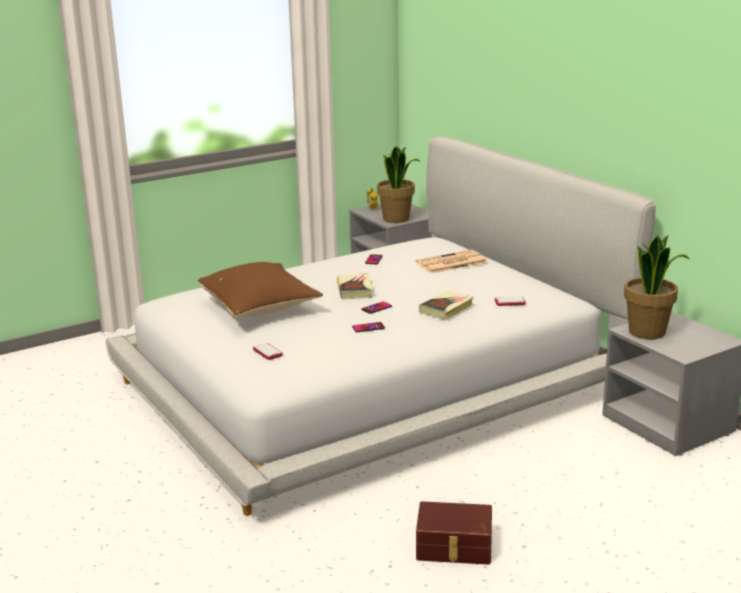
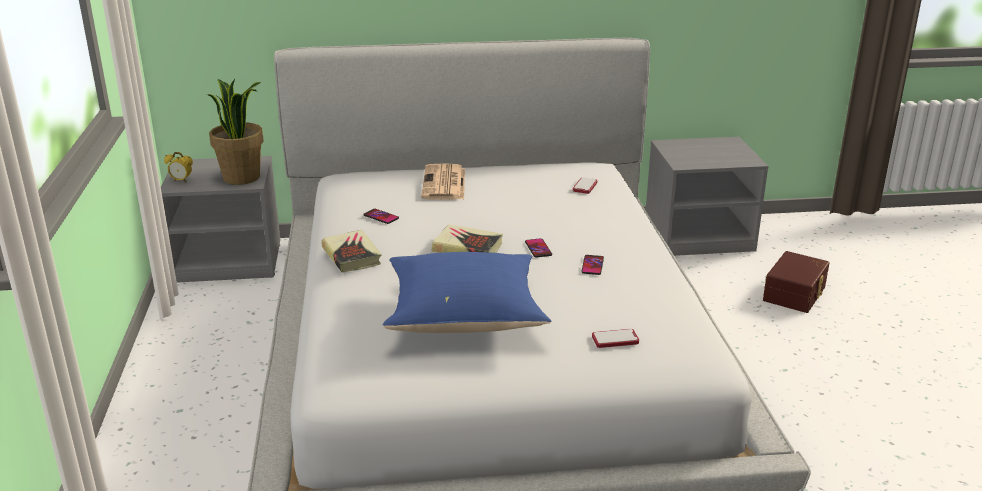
camera: 65 degrees left, 5 degrees up
(260, 309) = (465, 316): brown pillow -> blue pillow
(446, 309) = (576, 216): book -> book (351, 256)
(454, 547) = (868, 397): brown storage box -> brown storage box (796, 294)
(648, 332) = (694, 159): potted plant -> none

